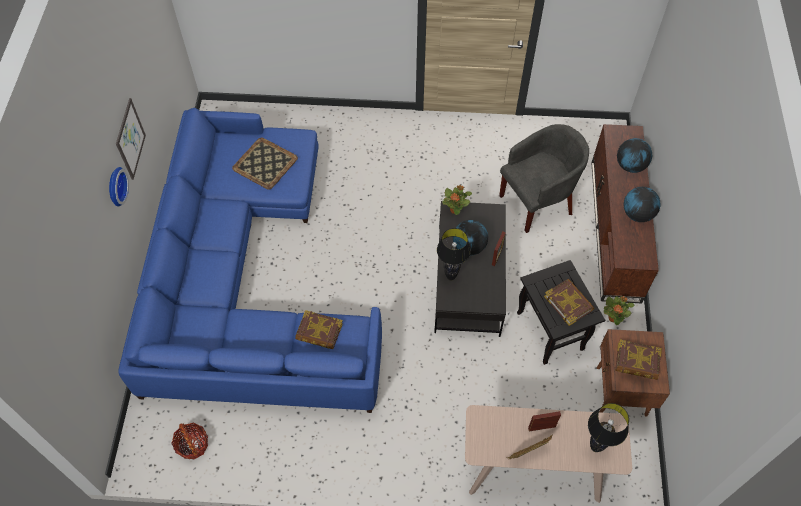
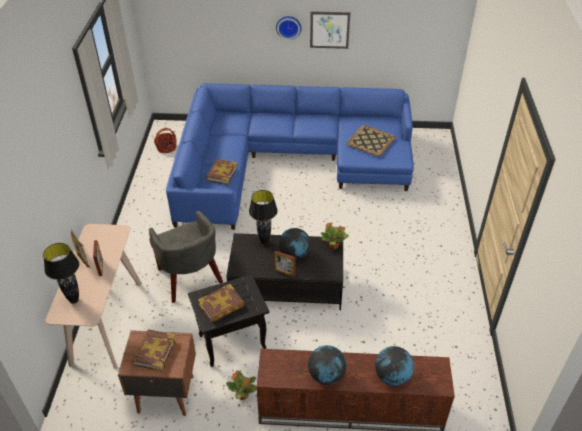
camera: 90 degrees right, 15 degrees down
(537, 202) = (377, 341): grey armchair -> grey armchair (190, 278)

